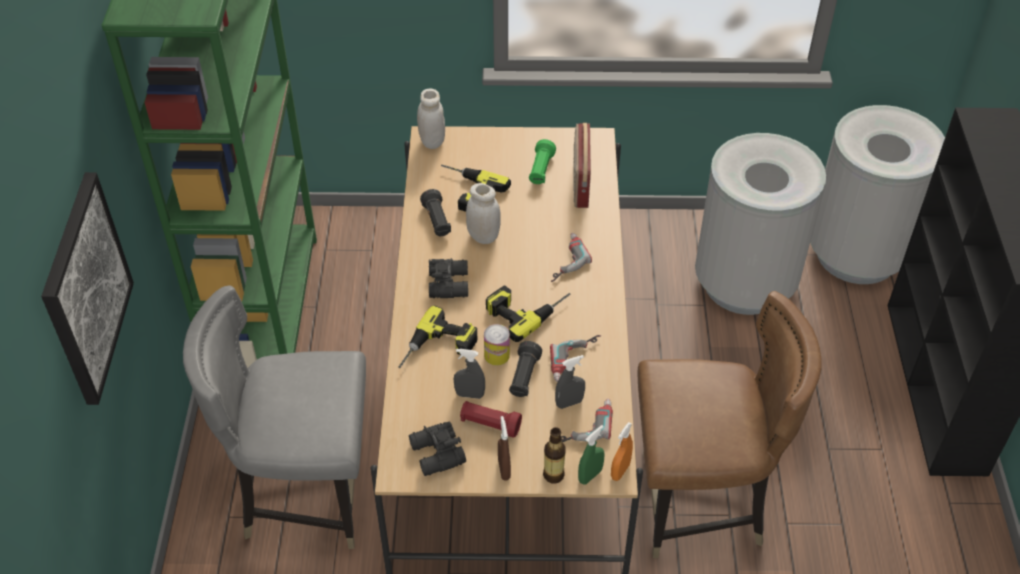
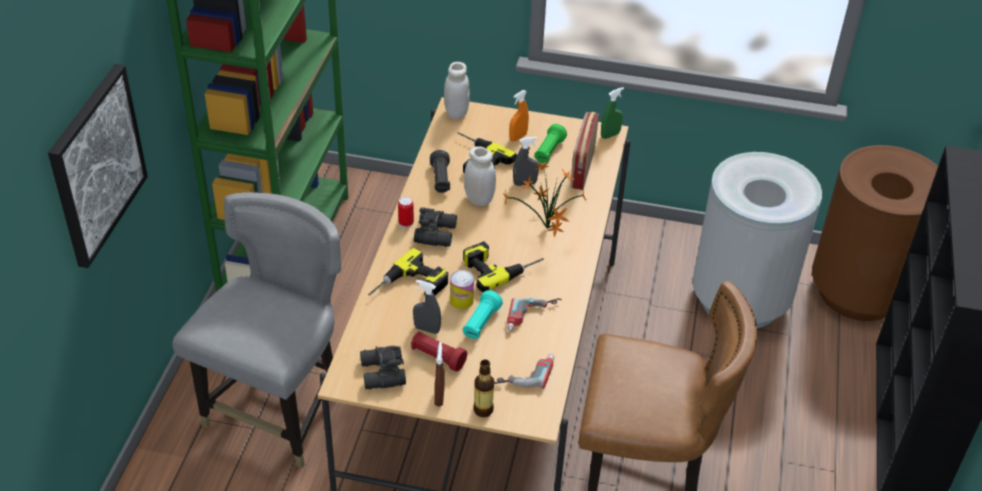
camera: 10 degrees right, 5 degrees down
(306, 495) = (278, 413): grey chair -> grey chair turned 105 degrees clockwise
(414, 277) = (406, 223): none -> can
(524, 377) = (481, 323): black flashlight -> turquoise flashlight
(563, 260) = (547, 230): power drill -> potted plant
(569, 403) = (516, 352): grey spray bottle -> grey spray bottle (525, 183)
(590, 475) = (517, 416): green spray bottle -> green spray bottle (610, 135)
(620, 471) = (546, 417): orange spray bottle -> orange spray bottle (518, 137)
(856, 254) = (857, 292): grey trash can -> brown trash can

